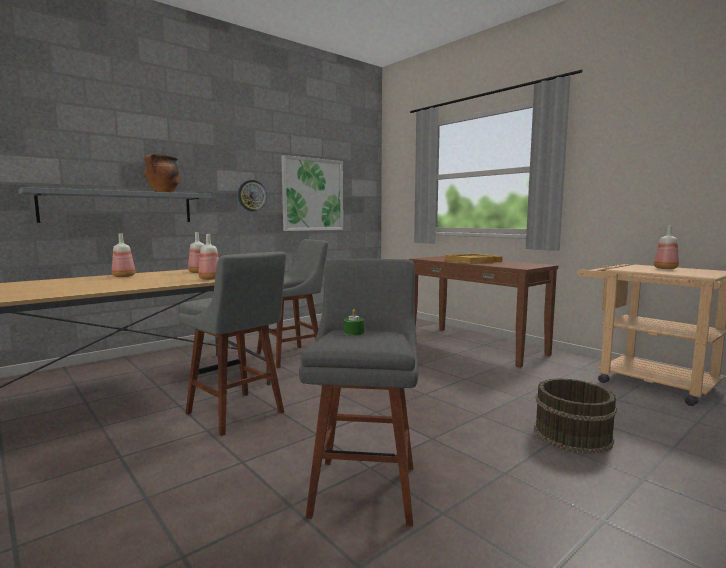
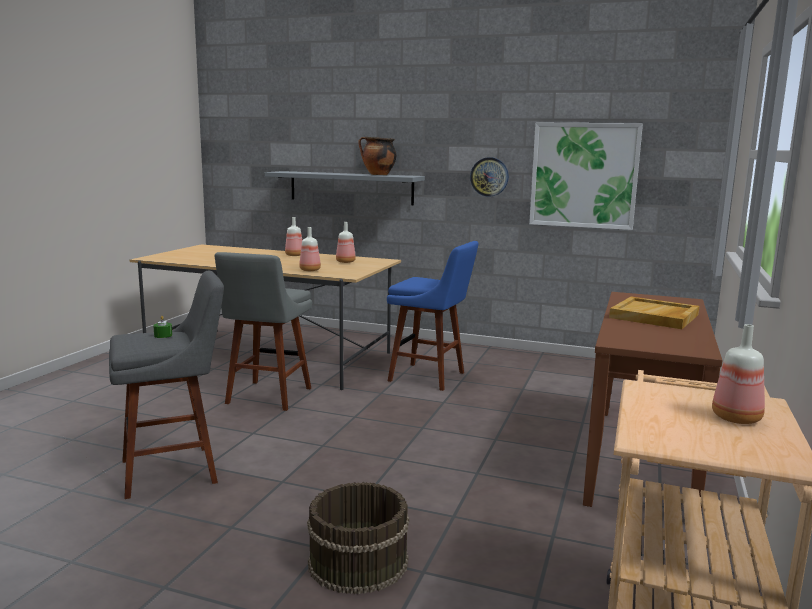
camera: 60 degrees right, 5 degrees up
(293, 356) = (430, 377): grey stool -> blue stool

